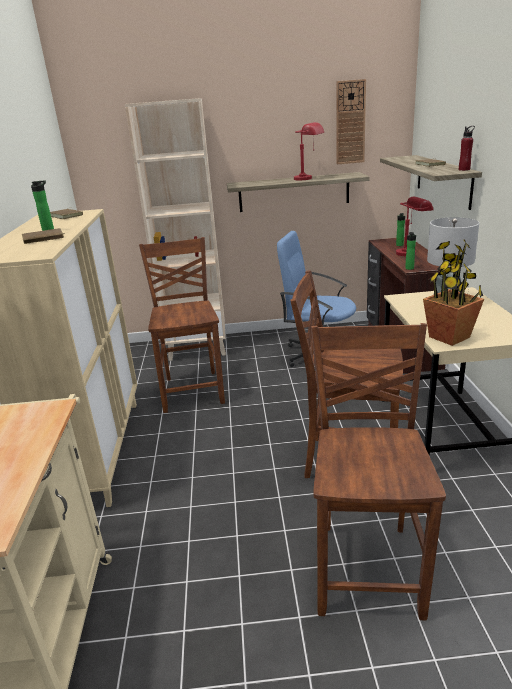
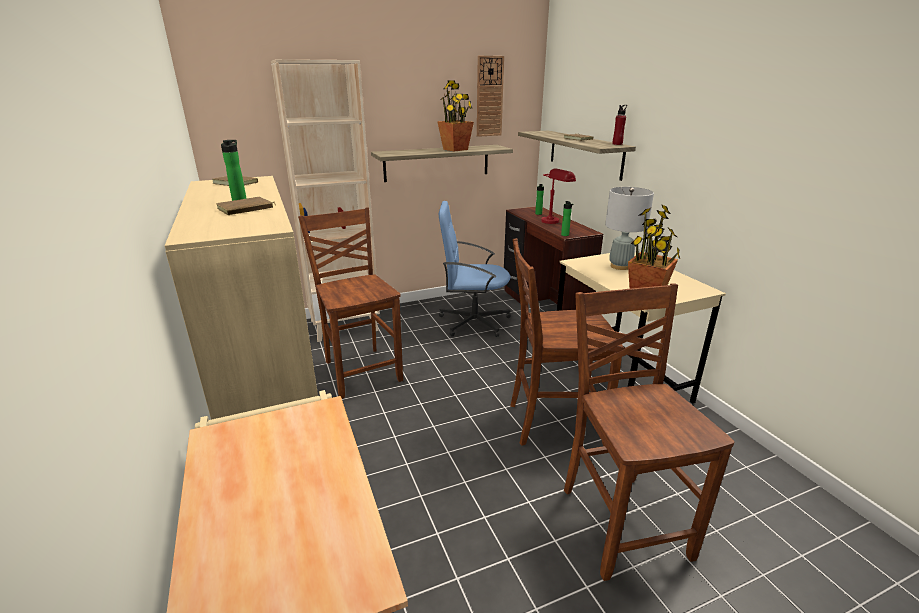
camera: 20 degrees left, 0 degrees up
(309, 178) = (455, 149): red table lamp -> potted plant

